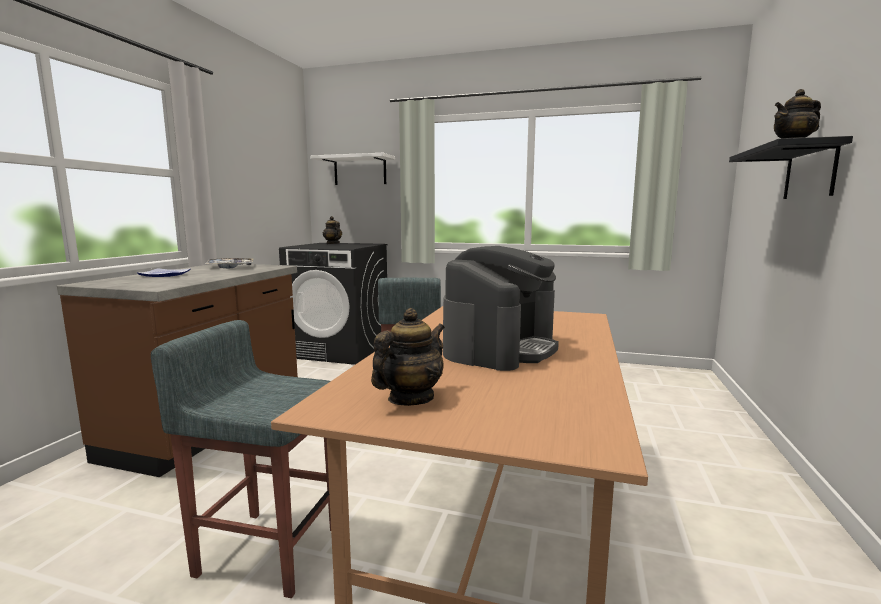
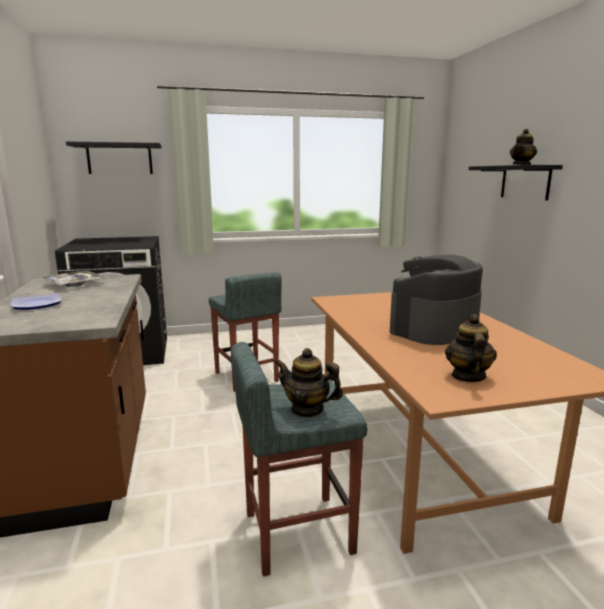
camera: 30 degrees left, 5 degrees up
(332, 243) = (99, 240): teapot -> teapot (307, 409)
(360, 171) = (119, 159): white shelf -> black shelf
(500, 348) = (434, 329): coffee machine -> coffee machine turned 135 degrees counterclockwise

